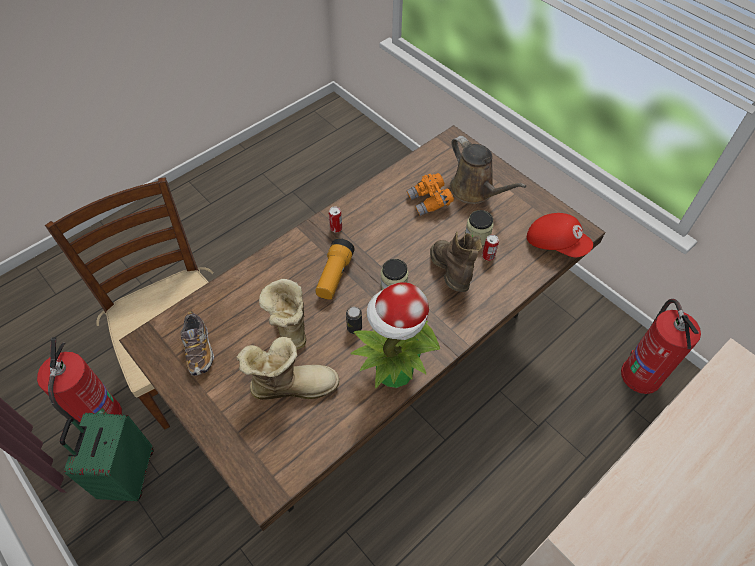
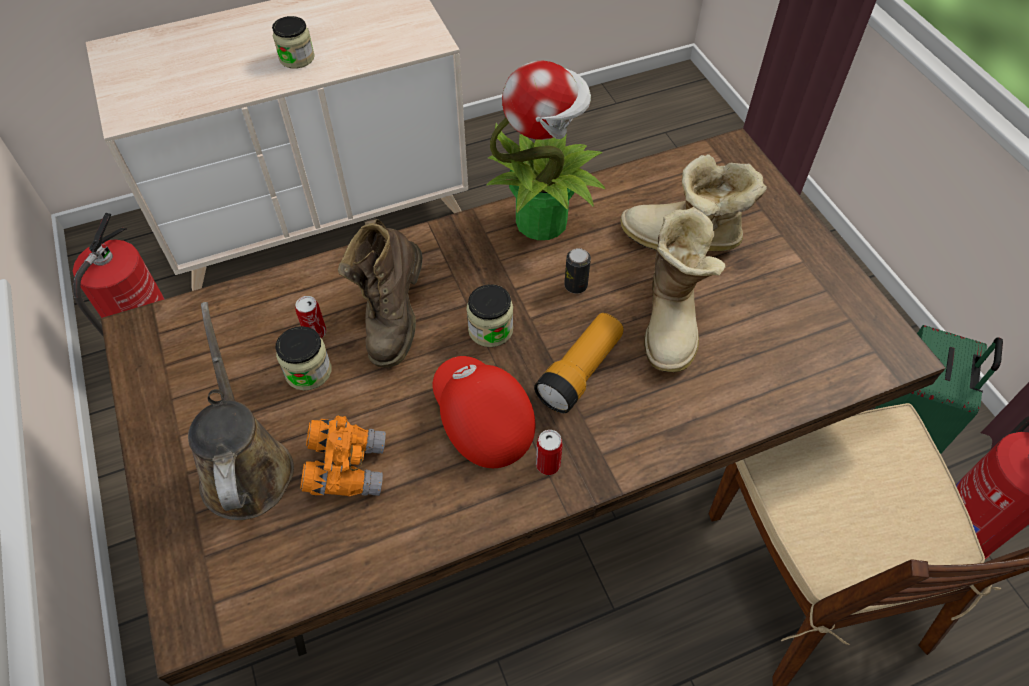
camera: 160 degrees left, 0 degrees up
(199, 350) = (814, 318): shoe -> none
(556, 243) = (194, 321): red cap -> red cap (481, 421)
(676, 470) = (297, 58): none -> jar

